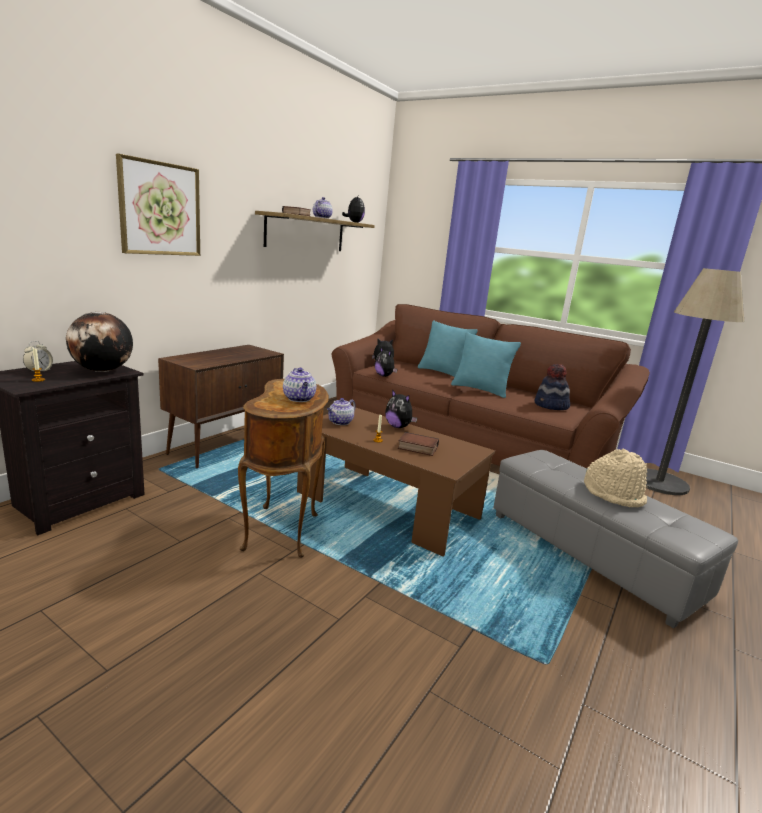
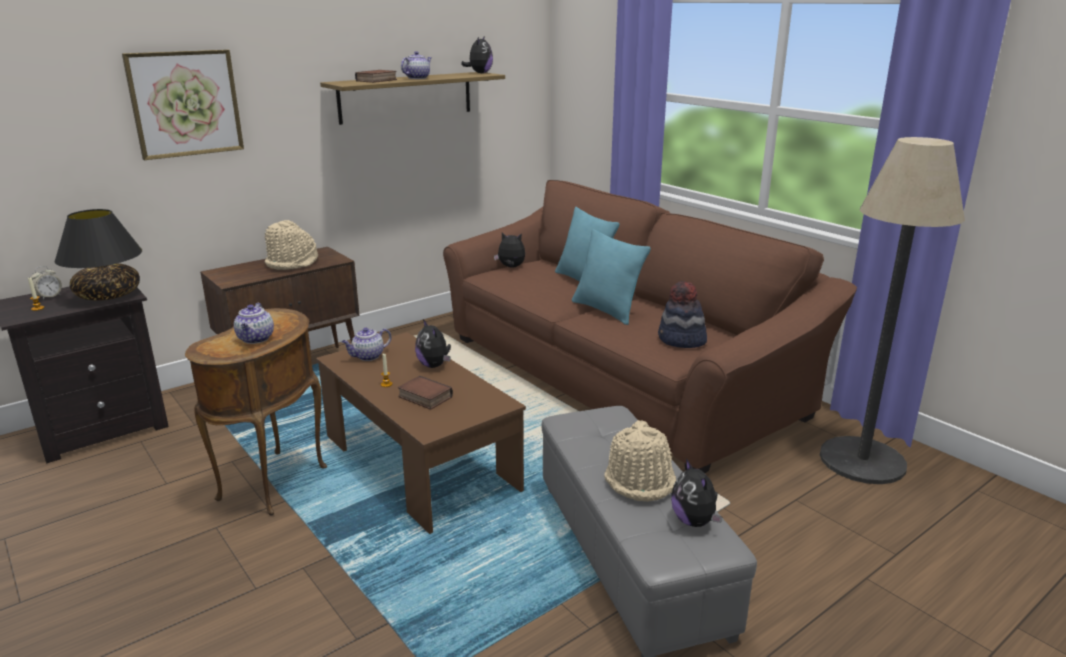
camera: 20 degrees right, 5 degrees up
(103, 371) = (109, 295): globe -> black table lamp
(235, 354) = (293, 263): none -> beige hat
(384, 376) = (495, 286): plush toy -> plush toy (694, 521)

